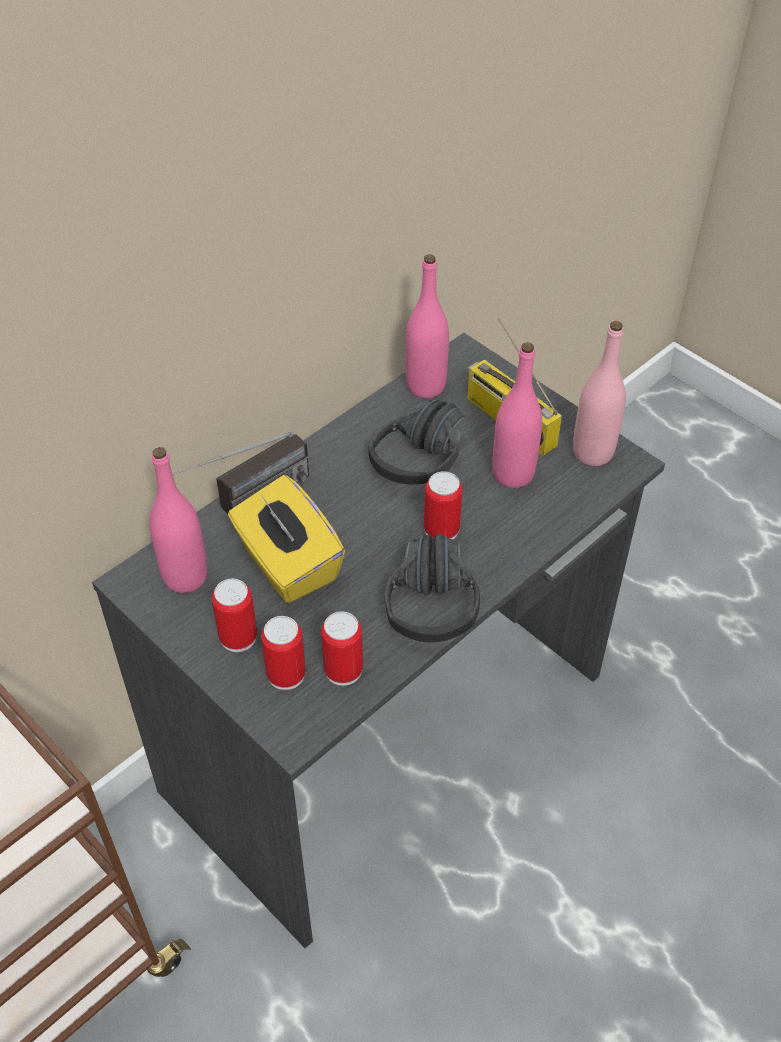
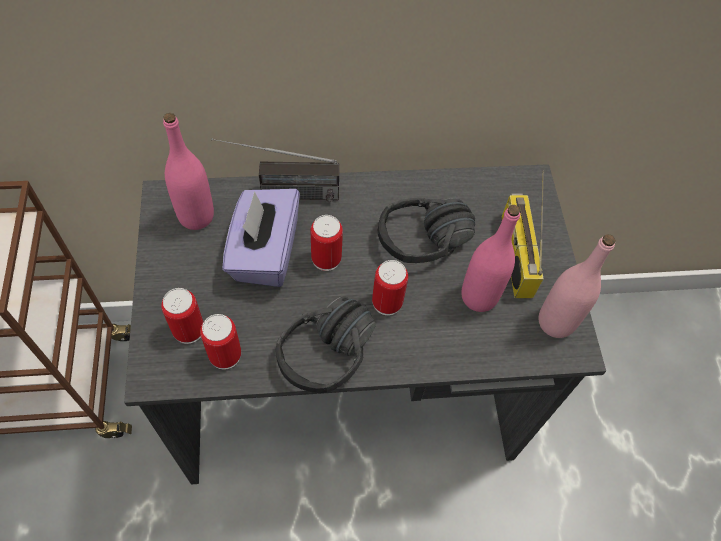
camera: 35 degrees right, 10 degrees up
(238, 637) = (186, 281): can -> can (326, 258)
(287, 564) = (264, 253): yellow tissue box -> purple tissue box
(426, 386) = (481, 187): pink bottle -> none

